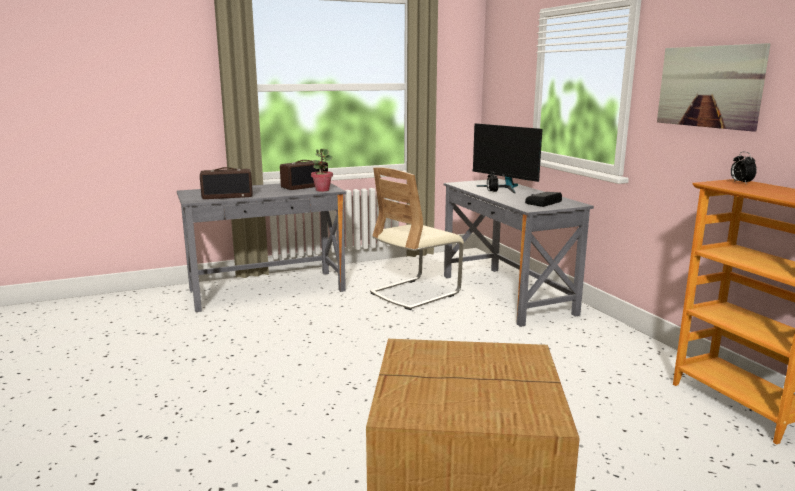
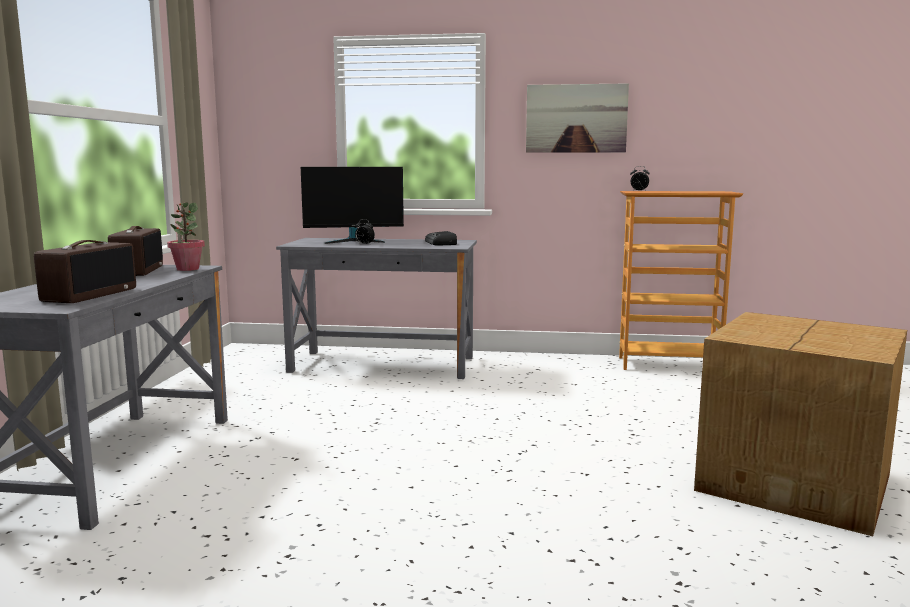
camera: 60 degrees left, 5 degrees down
(415, 293) = (306, 393): beige chair -> none

